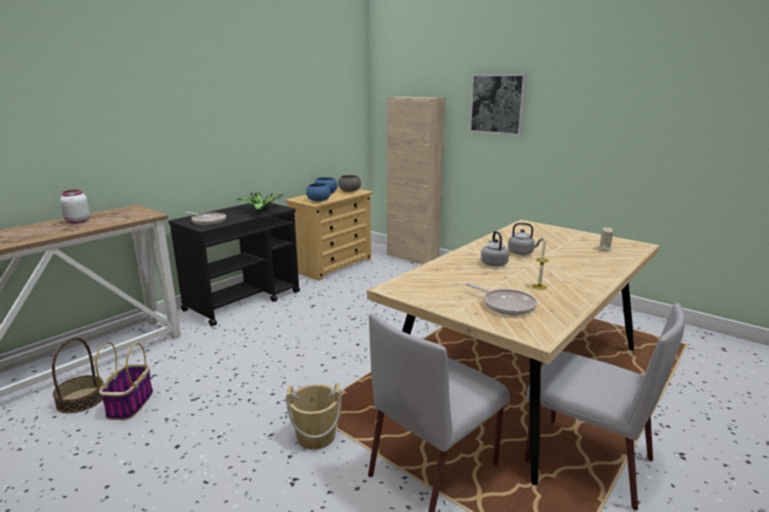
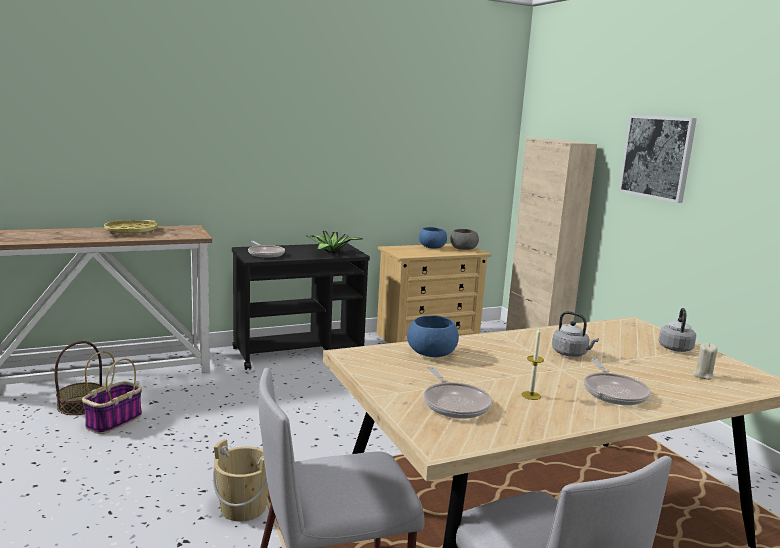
camera: 25 degrees right, 5 degrees down
(77, 222) = (131, 231): white jar -> yellow tray
(318, 200) = (412, 253): blue bowl -> blue bowl (431, 353)
(493, 263) = (513, 357): grey kettle -> grey kettle (675, 347)
(577, 272) = (613, 392): none -> frying pan

